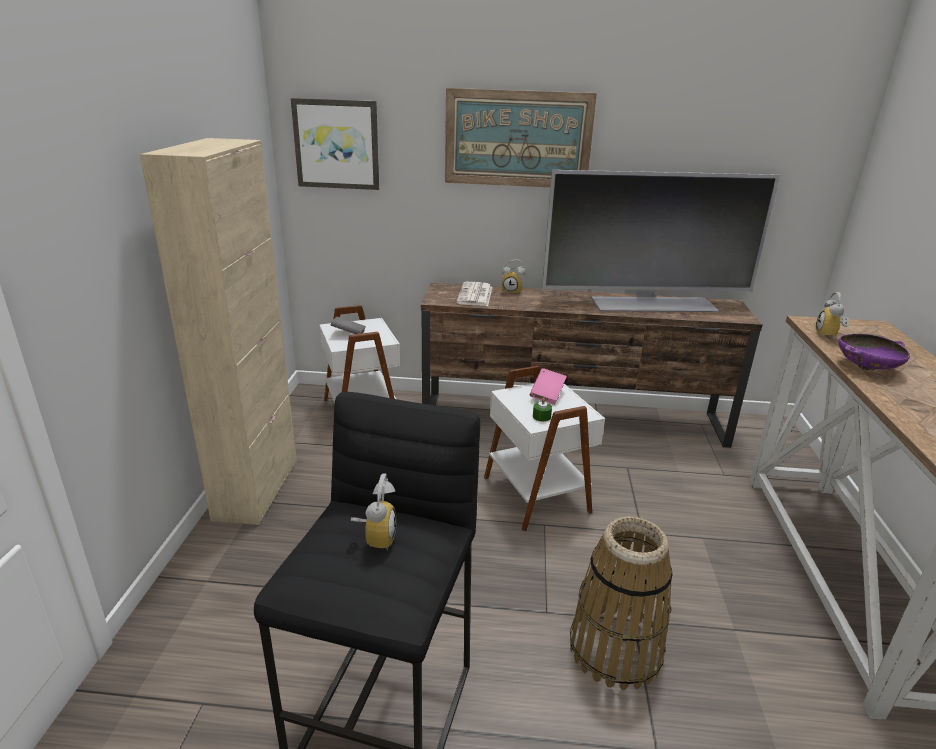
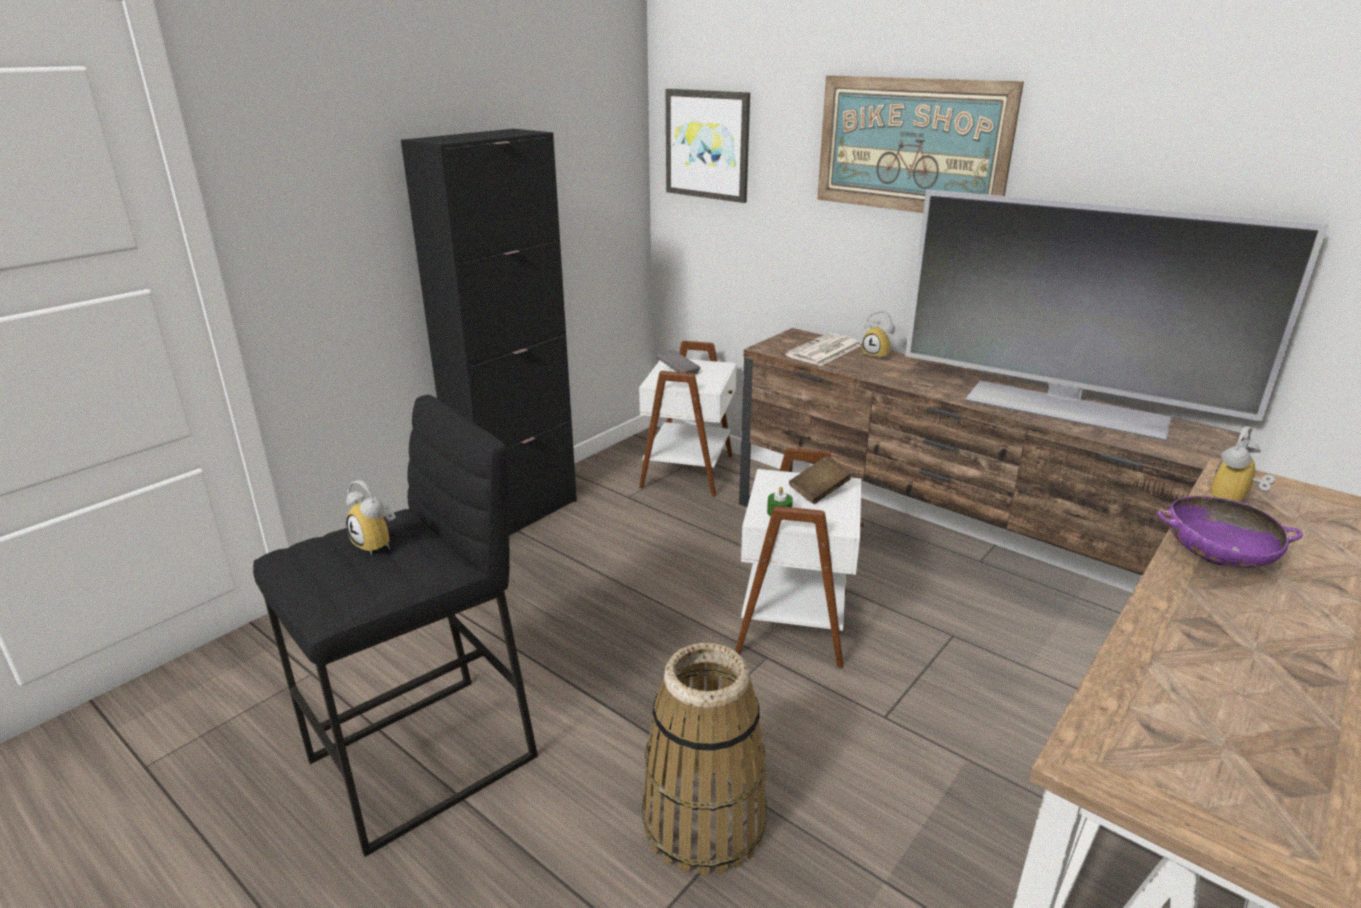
camera: 35 degrees right, 0 degrees up
(257, 489) = (518, 515): beige cabinet -> black cabinet
(375, 537) = (379, 544): alarm clock -> alarm clock turned 90 degrees clockwise
(547, 395) = (819, 492): pink book -> brown book

